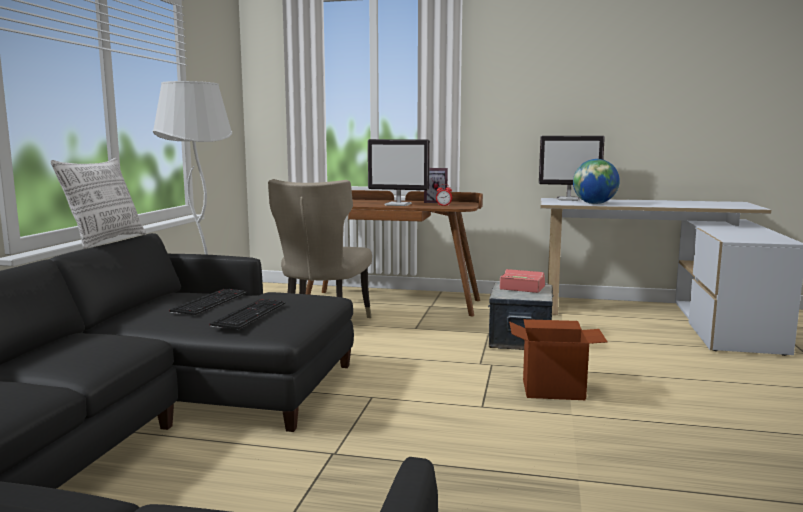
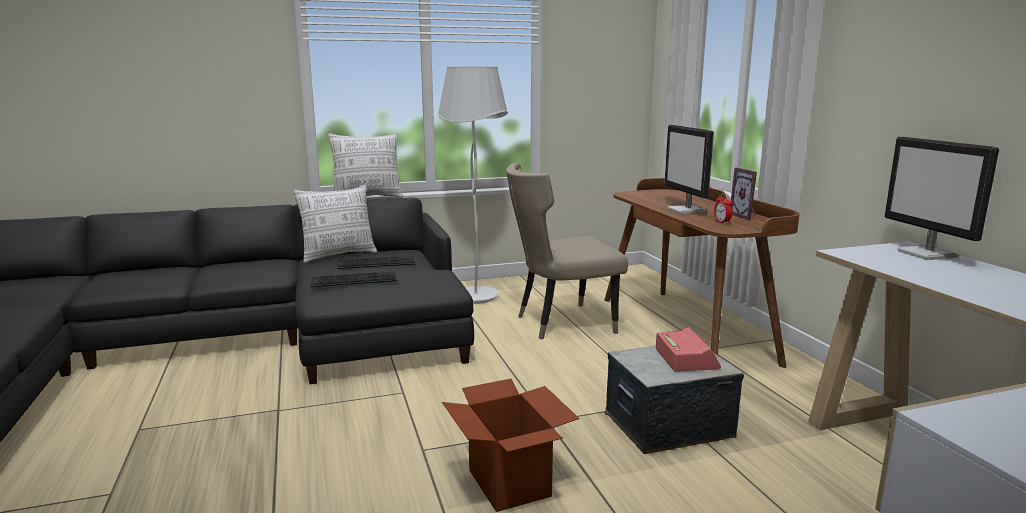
camera: 60 degrees right, 5 degrees up
(132, 312) = (338, 255): none -> pillow
(594, 204) = (909, 271): globe -> none

